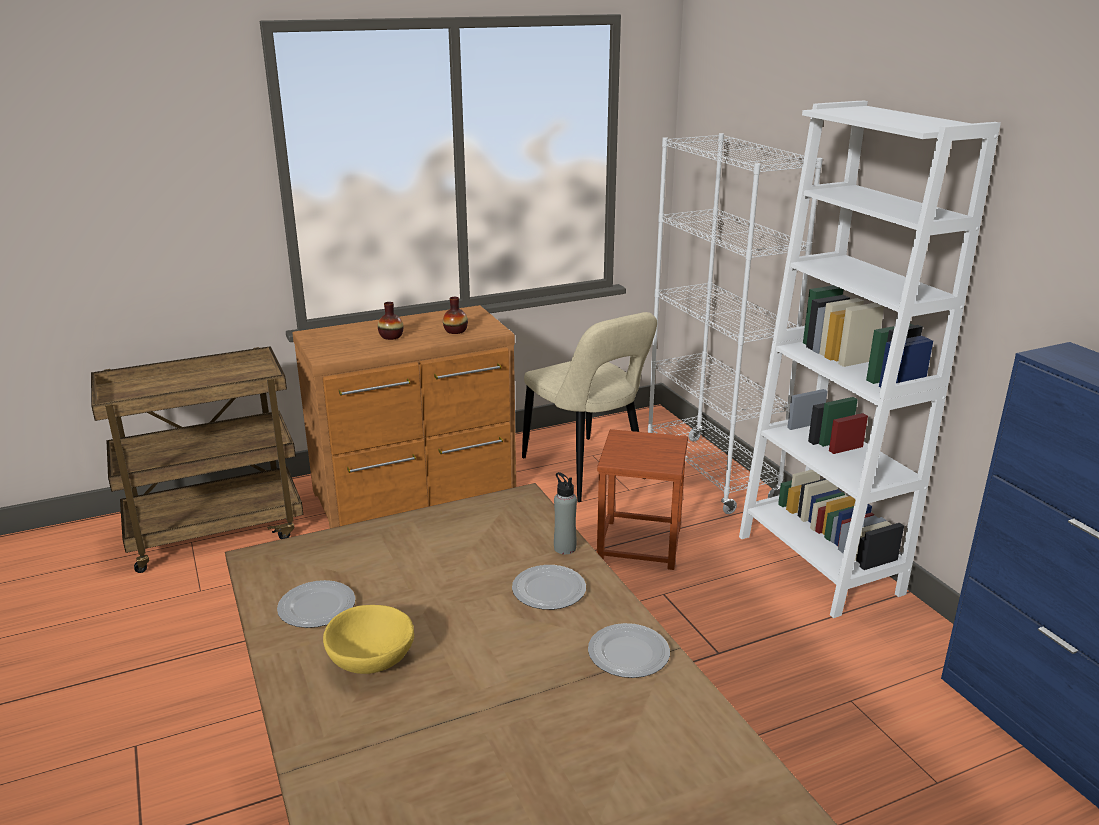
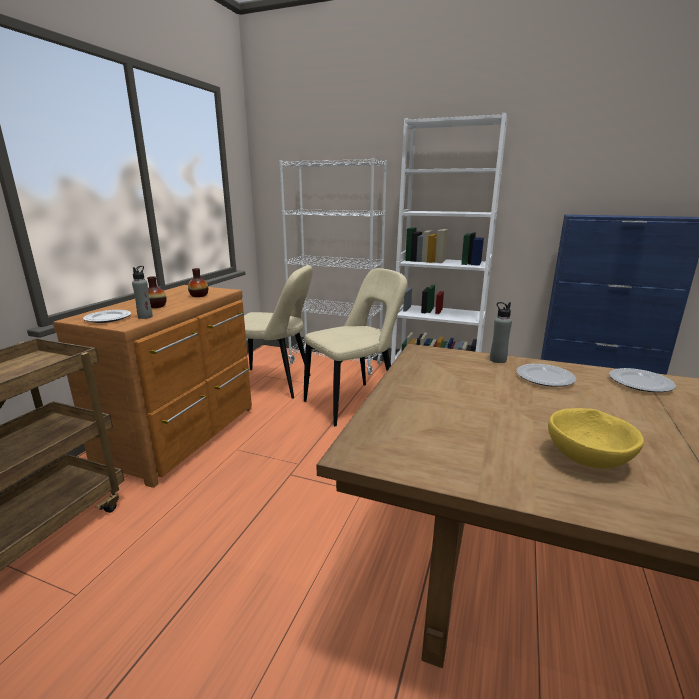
camera: 45 degrees left, 5 degrees down
(316, 608) = (479, 454): plate -> plate (108, 318)
(357, 350) = (145, 317): none -> grey bottle
(640, 544) = (355, 403): brown stool -> beige chair

